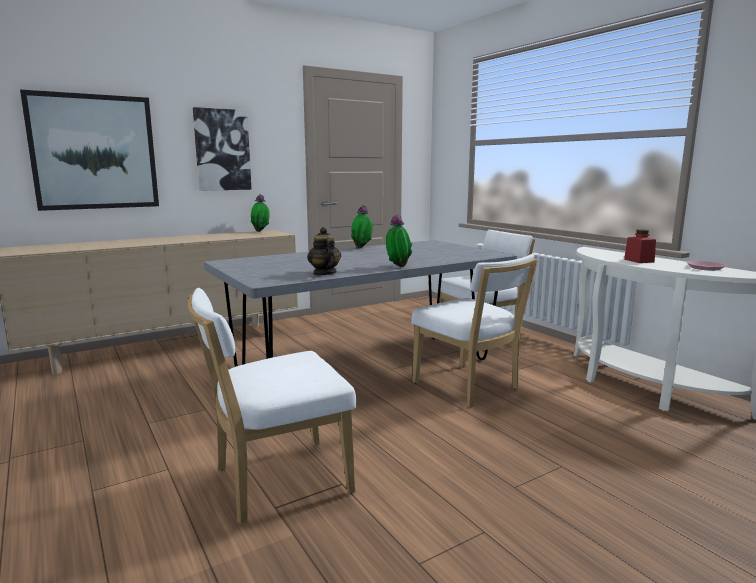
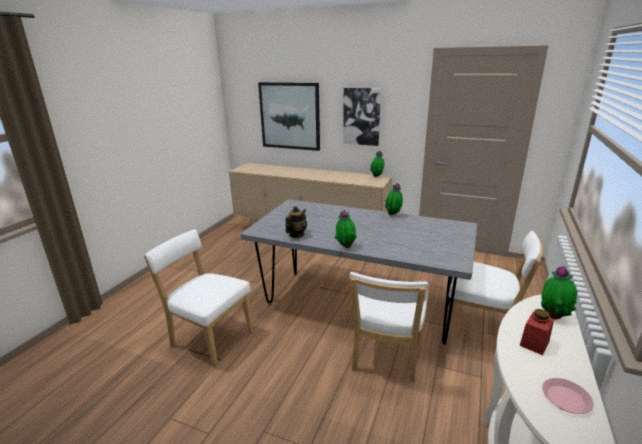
camera: 55 degrees right, 10 degrees up
(609, 253) = (553, 316): none -> potted plant

